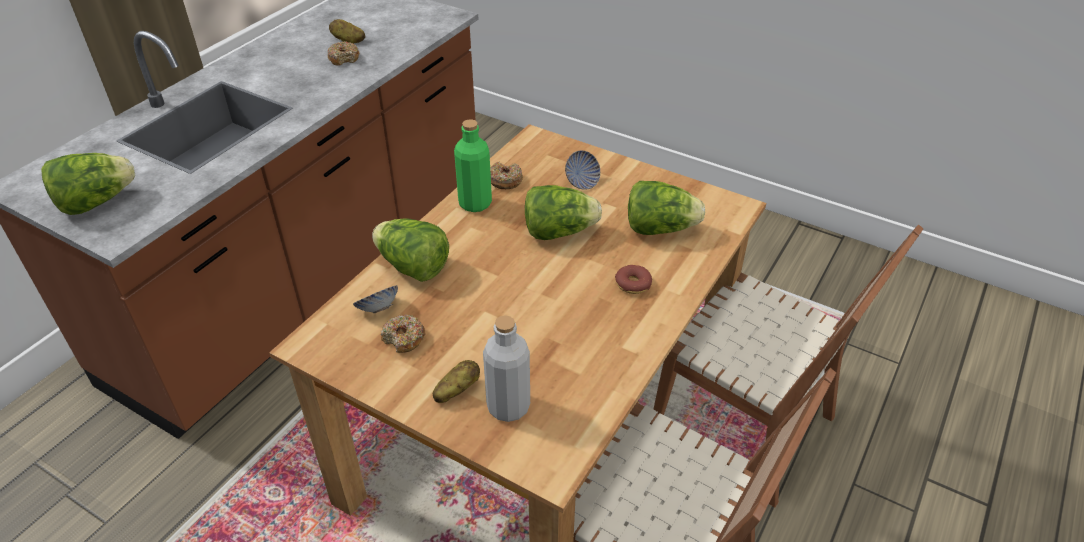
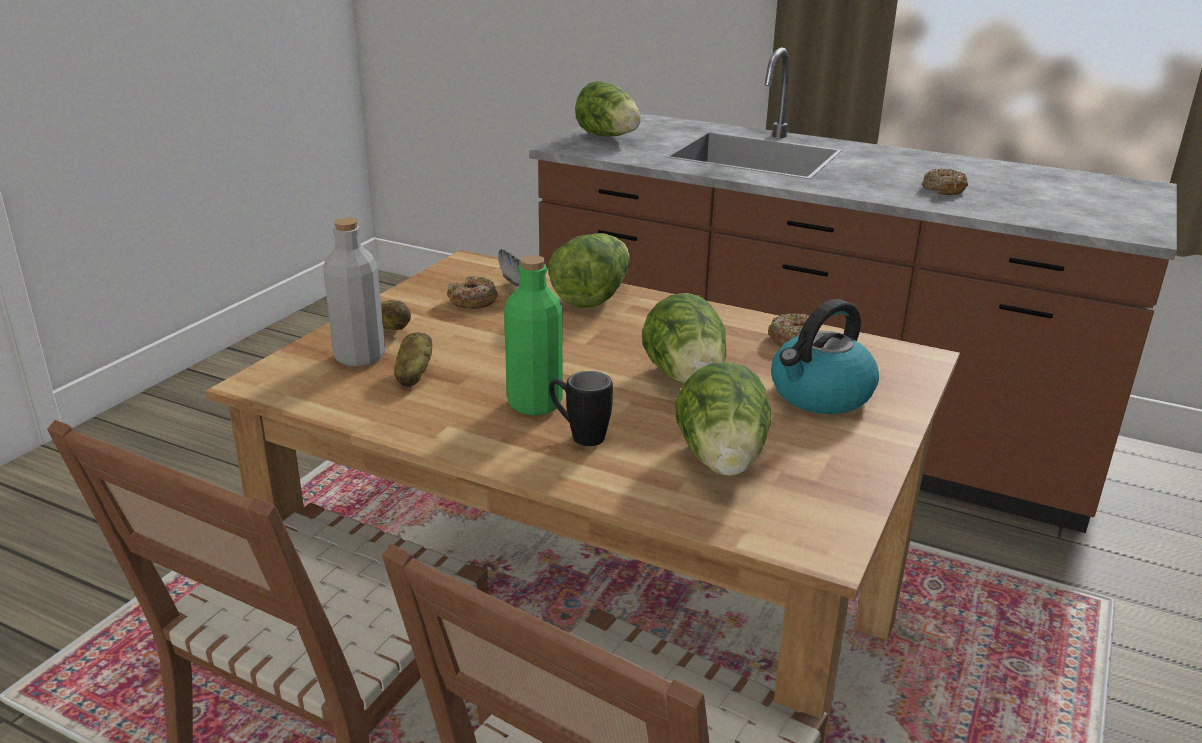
camera: 85 degrees right, 15 degrees down
(348, 41) = (991, 188): potato -> potato (413, 376)
(475, 203) = (731, 323): green bottle -> green bottle (534, 404)
(582, 182) = (820, 395): bowl -> kettle
(633, 284) = (579, 435): donut -> black mug

